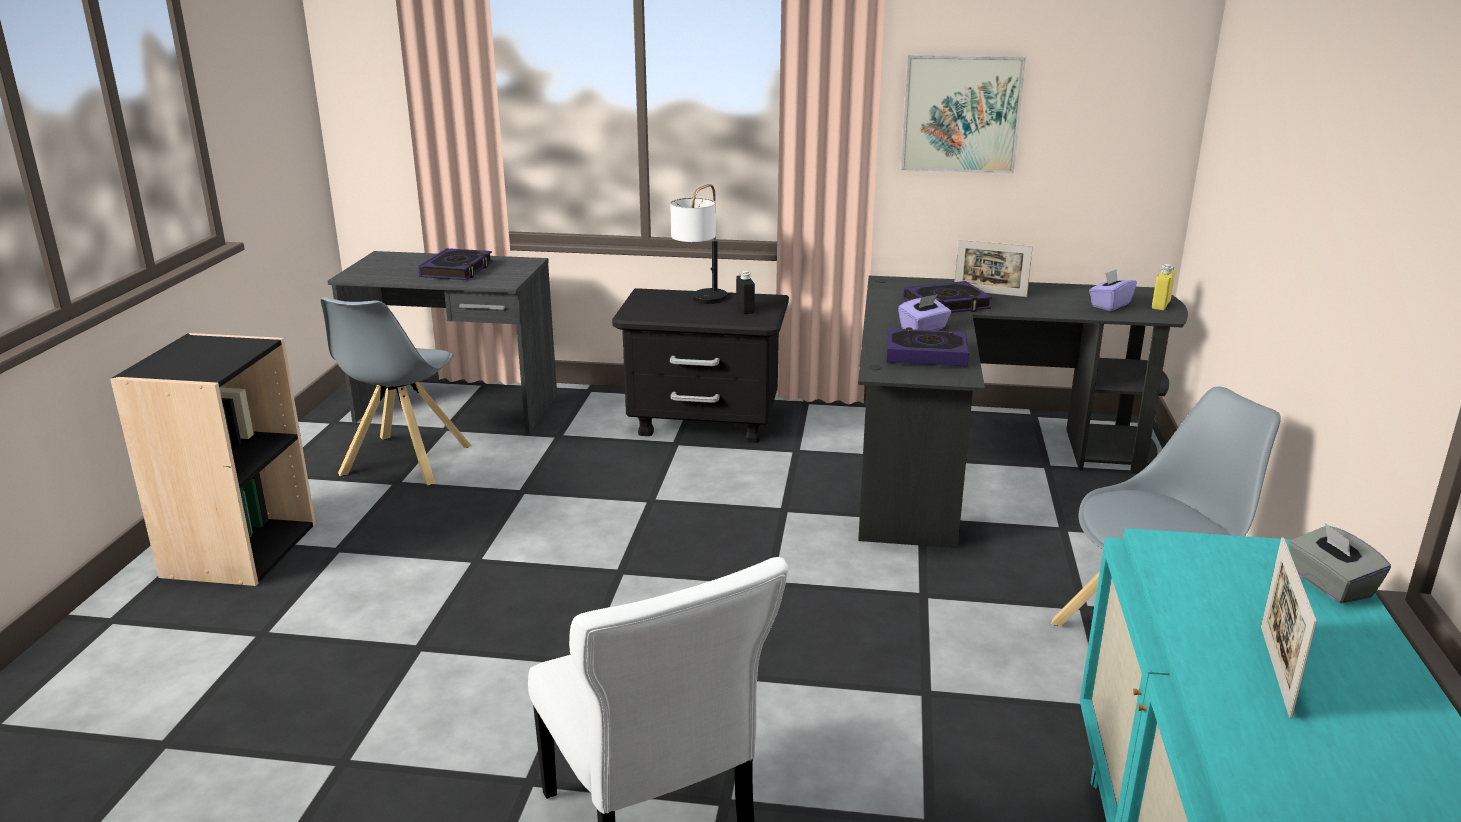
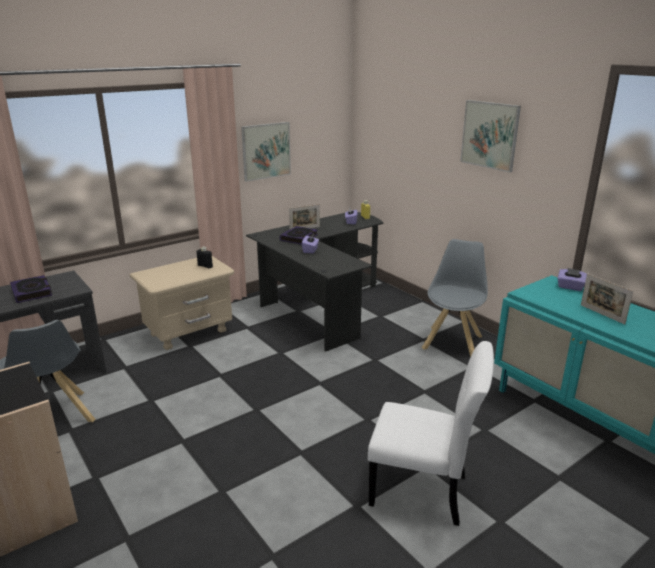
camera: 45 degrees left, 0 degrees up
(700, 303) = (179, 270): table lamp -> none
(703, 426) = (190, 333): black nightstand -> beige nightstand
(926, 354) = (331, 259): book -> none
(1330, 585) = (570, 287): grey tissue box -> purple tissue box
(1368, 124) = (489, 135): none -> picture

